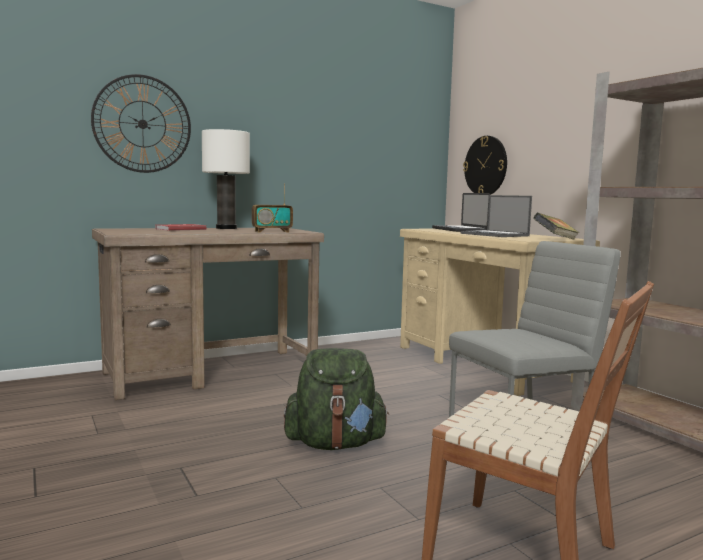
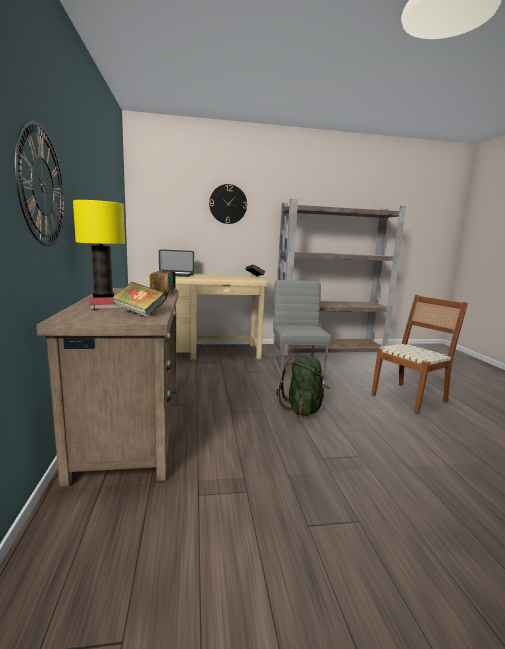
camera: 70 degrees left, 5 degrees up
(150, 232) = (140, 313): none -> book
(226, 228) = (103, 296): white table lamp -> yellow table lamp
(485, 166) = (168, 231): wall clock -> wall clock (228, 204)
(495, 235) = (219, 277): laptop -> none

